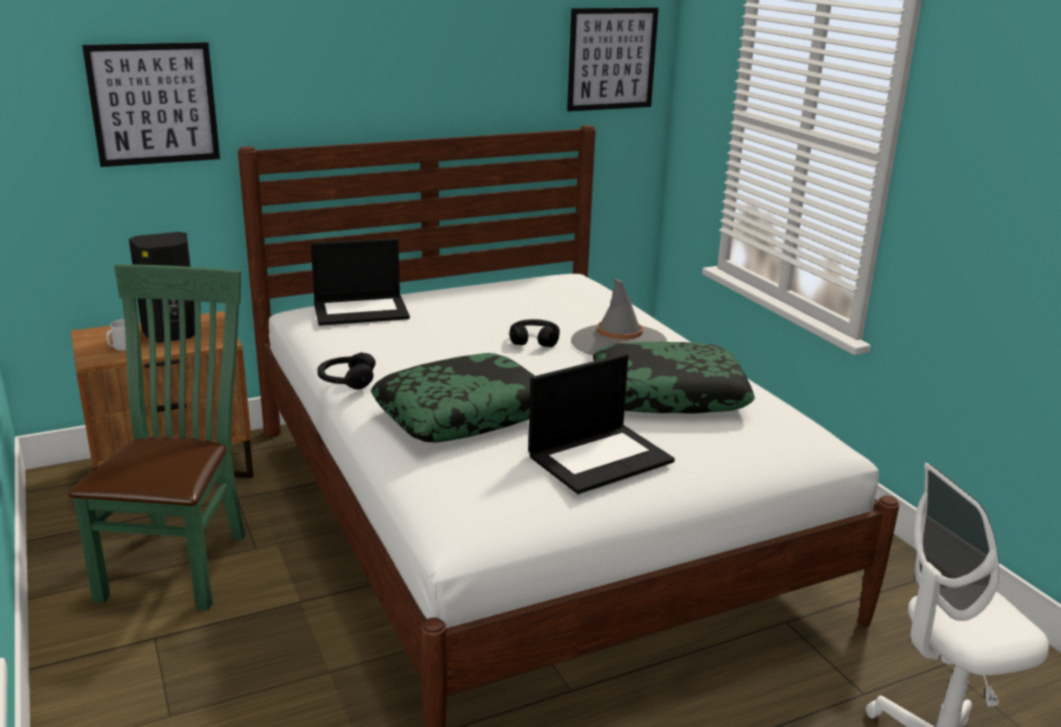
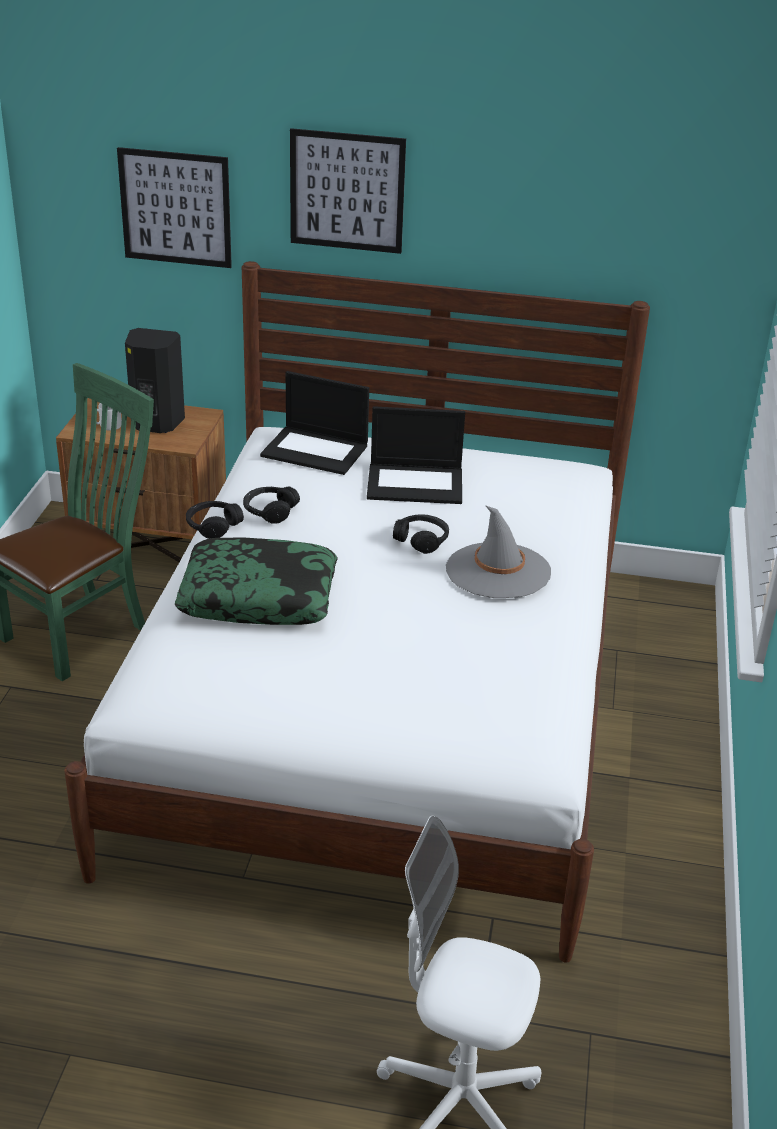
camera: 35 degrees right, 10 degrees up
(383, 357) = (270, 511): none -> black headphones
(600, 457) = (310, 686): laptop -> laptop (416, 483)
(612, 59) = (691, 229): picture -> picture (347, 191)
(668, 394) = (461, 647): pillow -> none

